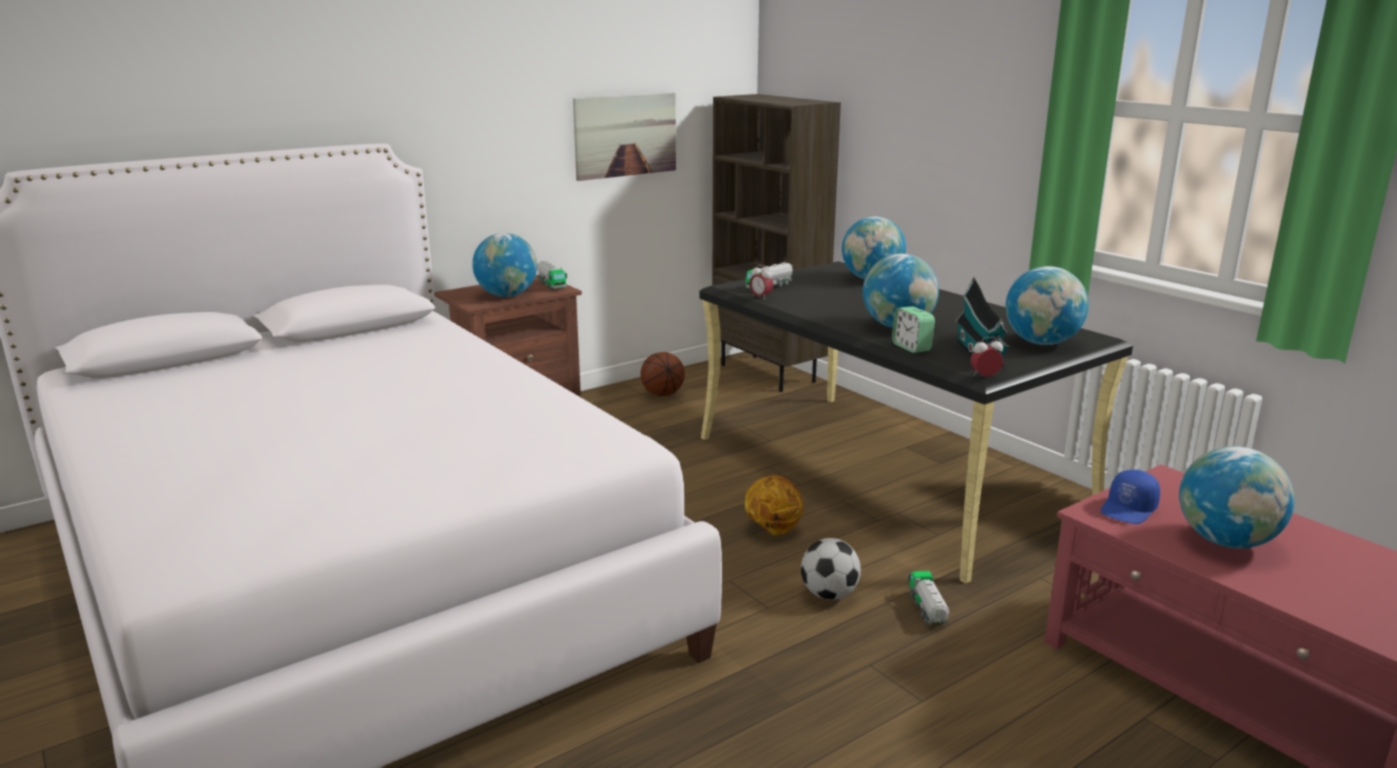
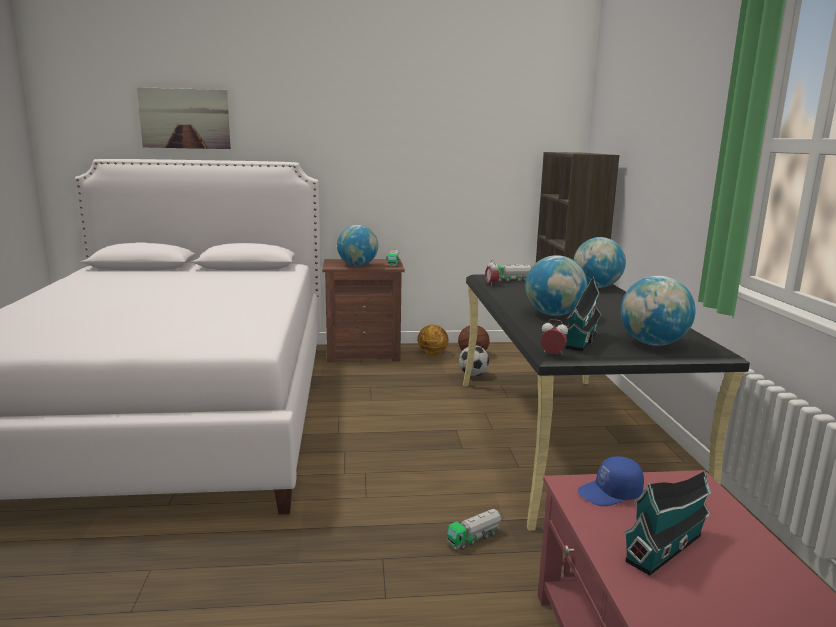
camera: 30 degrees right, 5 degrees down
(625, 135) = (472, 174): picture -> picture (185, 118)
(773, 529) = (435, 451): basketball -> basketball (432, 354)
(828, 594) = (417, 503): football -> football (473, 375)
(911, 347) = (535, 327): alarm clock -> none
(927, 610) = (474, 538): toy truck -> toy truck turned 150 degrees counterclockwise
(1226, 541) = (666, 547): globe -> toy house

